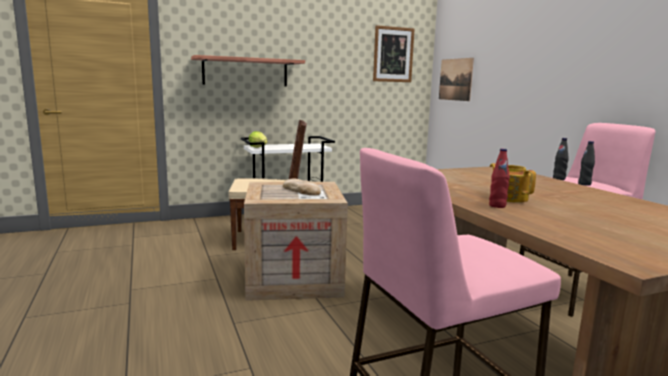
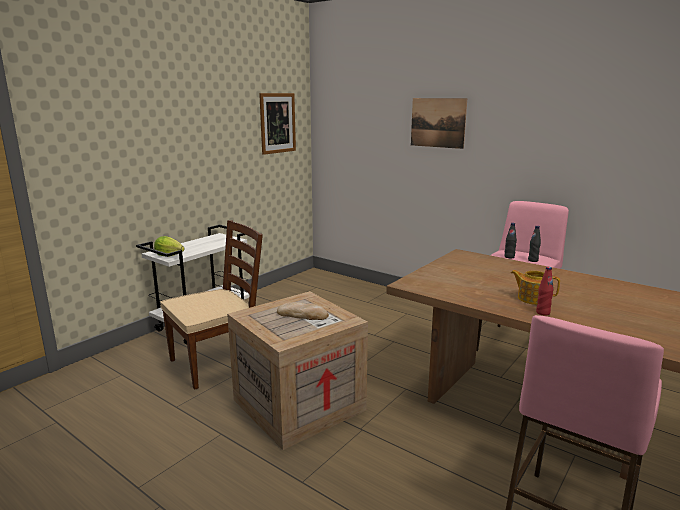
camera: 30 degrees left, 5 degrees up
(245, 72) = (131, 164): shelf -> none
(455, 79) = (344, 147): picture -> picture (438, 122)

